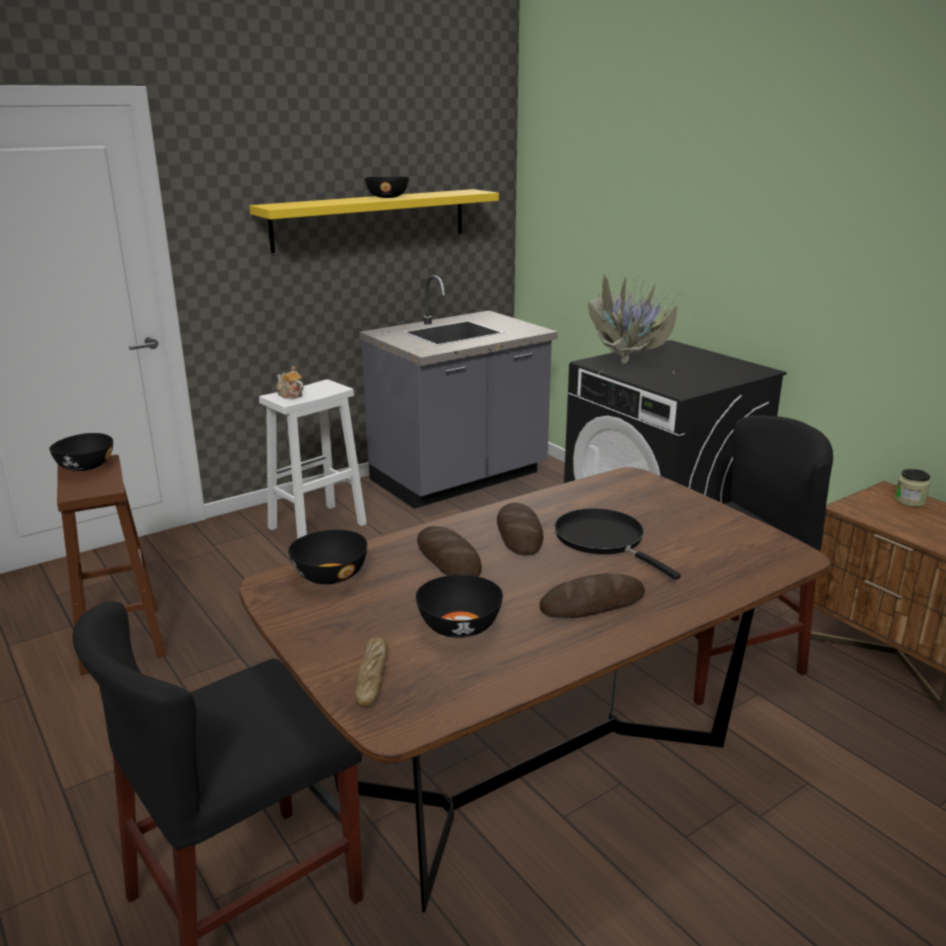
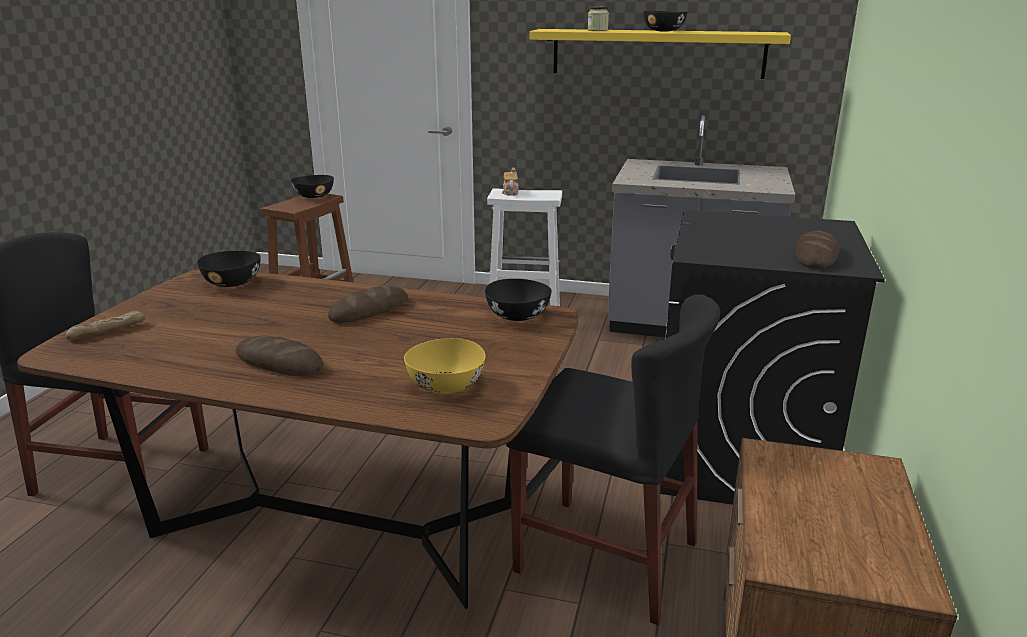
camera: 50 degrees right, 0 degrees up
(448, 558) = (298, 303): bread -> bread (816, 256)
(458, 627) = (196, 334): black bowl -> black bowl (517, 316)
(603, 540) = (400, 338): black frying pan -> none
(628, 362) = (735, 224): potted plant -> none
(723, 551) = (446, 386): none -> yellow bowl
(910, 501) = (870, 488): jar -> jar (597, 30)

